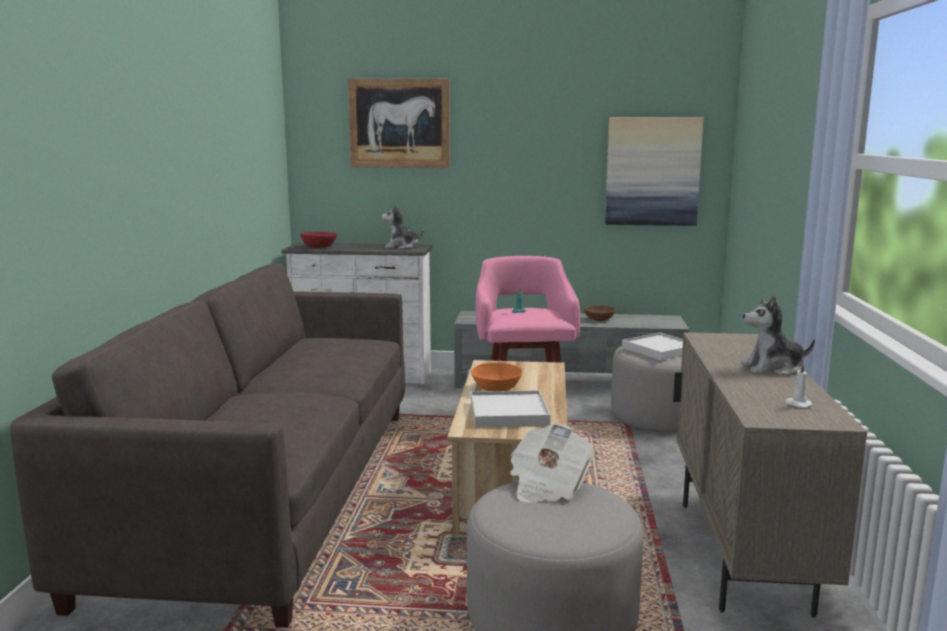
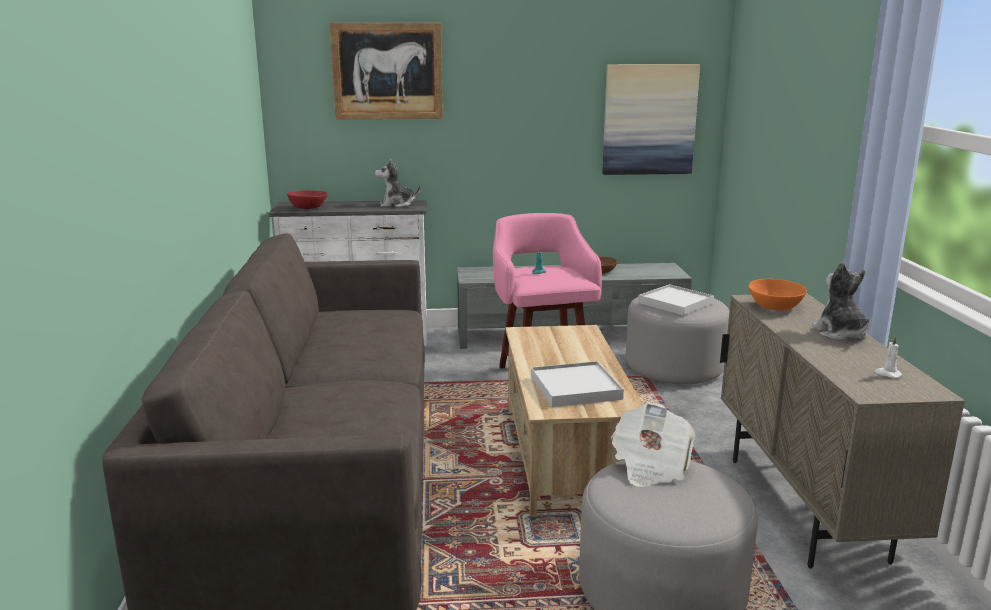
camera: 10 degrees left, 5 degrees up
(496, 389) = (548, 360): orange bowl -> orange bowl (775, 307)
(773, 369) = (840, 334): plush toy -> plush toy turned 90 degrees clockwise

